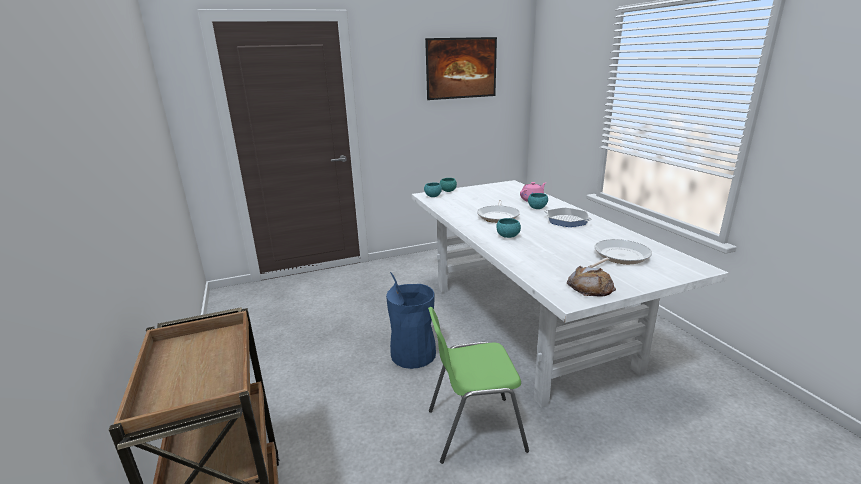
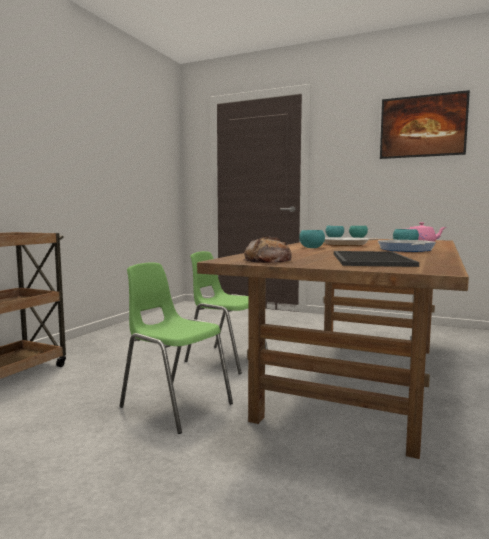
camera: 45 degrees right, 15 degrees down
(413, 354) = (226, 359): blue trash can -> green chair
(524, 323) = (357, 378): white dining table -> brown dining table
(619, 257) = (368, 259): frying pan -> tray

